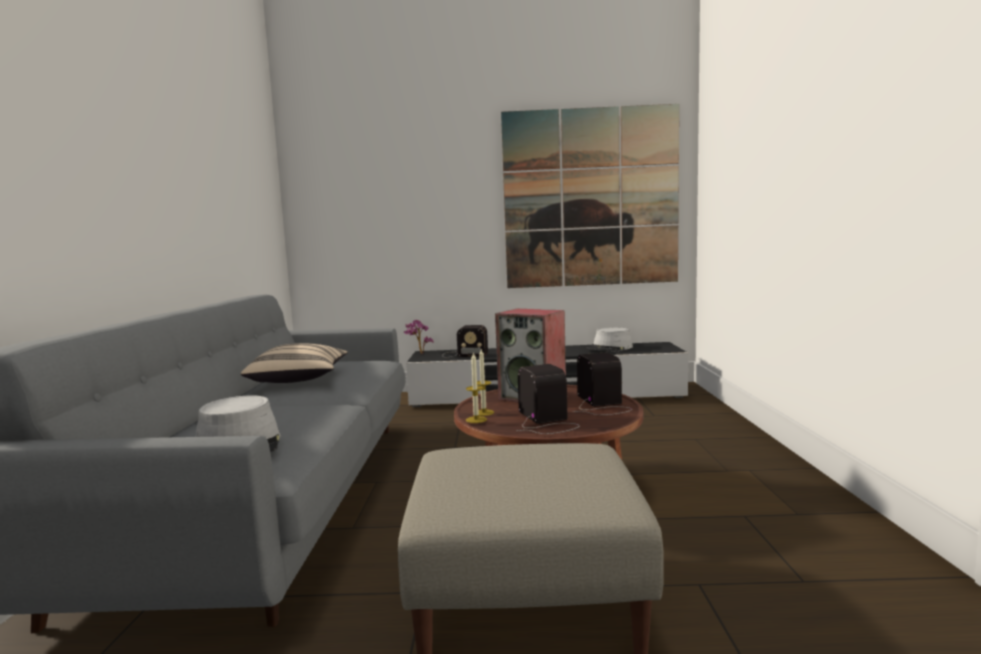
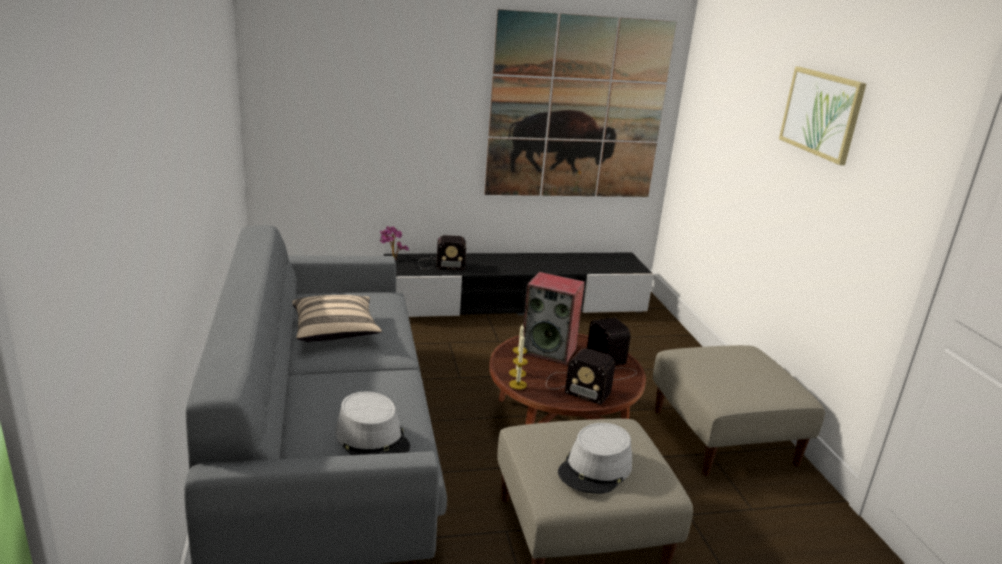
camera: 15 degrees left, 15 degrees up
(546, 421) = (575, 387): radio -> radio turned 150 degrees clockwise
(610, 348) = (581, 262): grey hat -> grey hat (595, 469)
(768, 500) = (724, 437): none -> beige ottoman
(827, 84) = (821, 113): none -> picture

